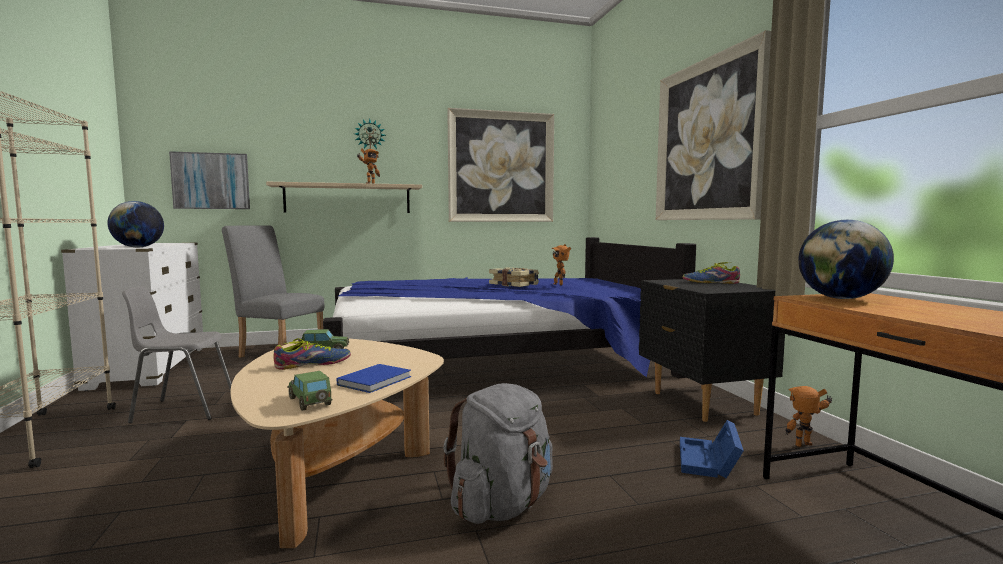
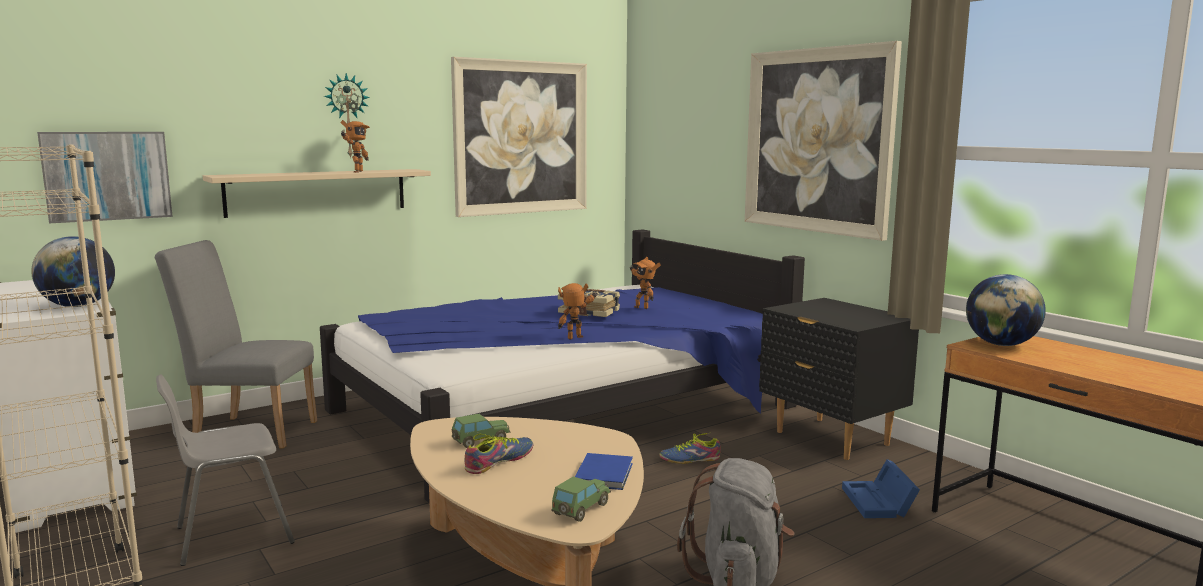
camera: 20 degrees left, 5 degrees up
(309, 402) = (581, 509): toy car -> toy car turned 90 degrees clockwise
(711, 282) = (837, 308): shoe -> shoe (690, 459)
(806, 446) = (947, 474): toy robot -> toy robot (577, 338)

